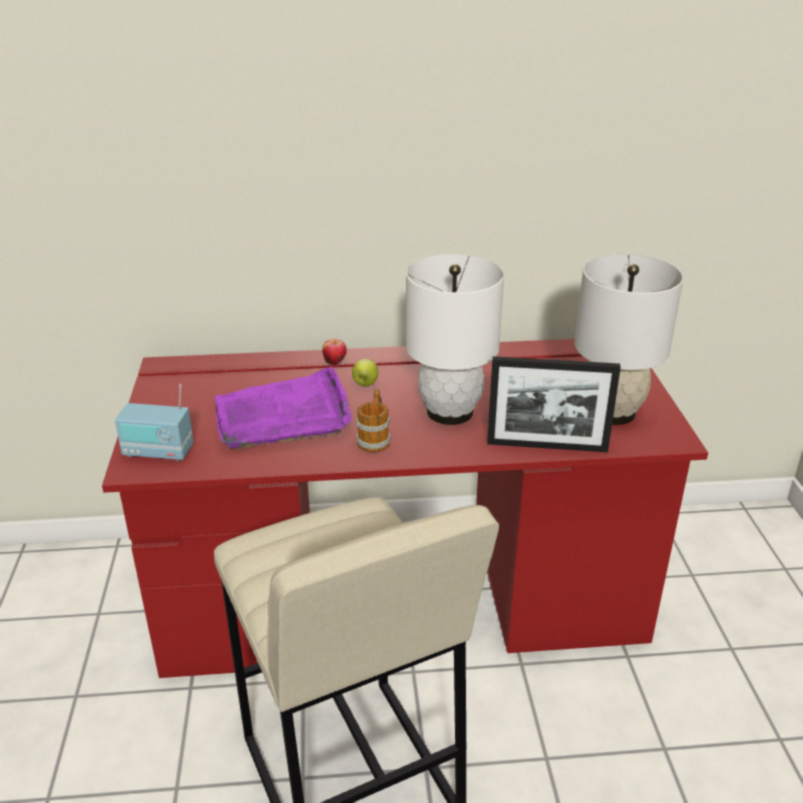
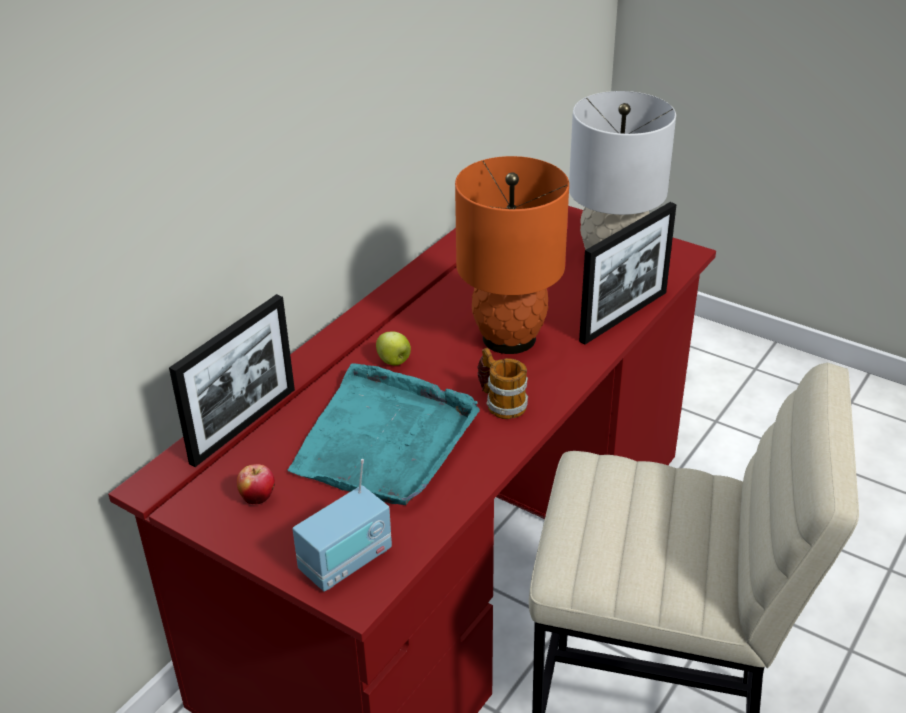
camera: 50 degrees left, 5 degrees up
(242, 366) = (243, 425): none -> picture frame
(283, 415) = (385, 440): purple tray -> turquoise tray
(335, 363) = (326, 361): apple -> apple (258, 498)
(449, 412) = (508, 338): white table lamp -> orange table lamp

